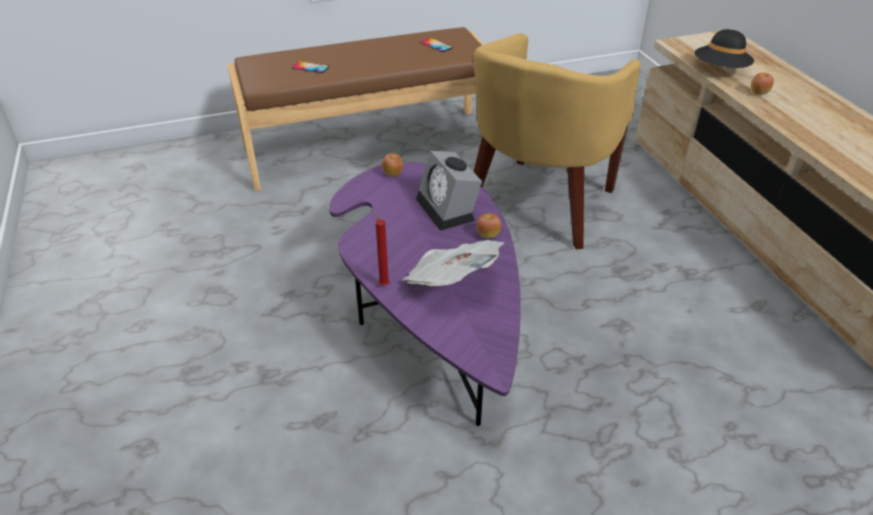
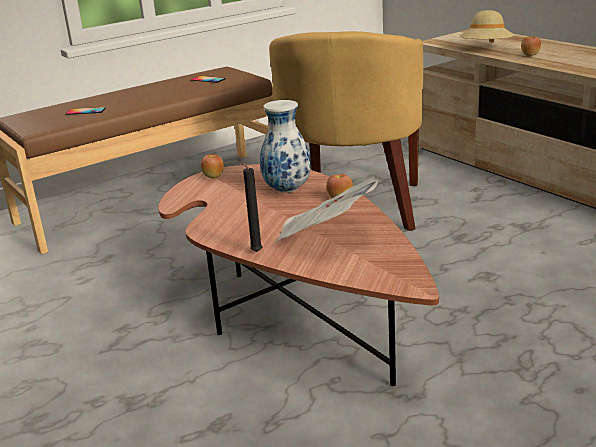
camera: 15 degrees left, 15 degrees down
(383, 284) = (254, 251): red candle -> black candle
(431, 319) = (294, 313): purple coffee table -> brown coffee table
(449, 210) = (288, 189): alarm clock -> vase
(720, 70) = (486, 49): black hat -> beige hat

